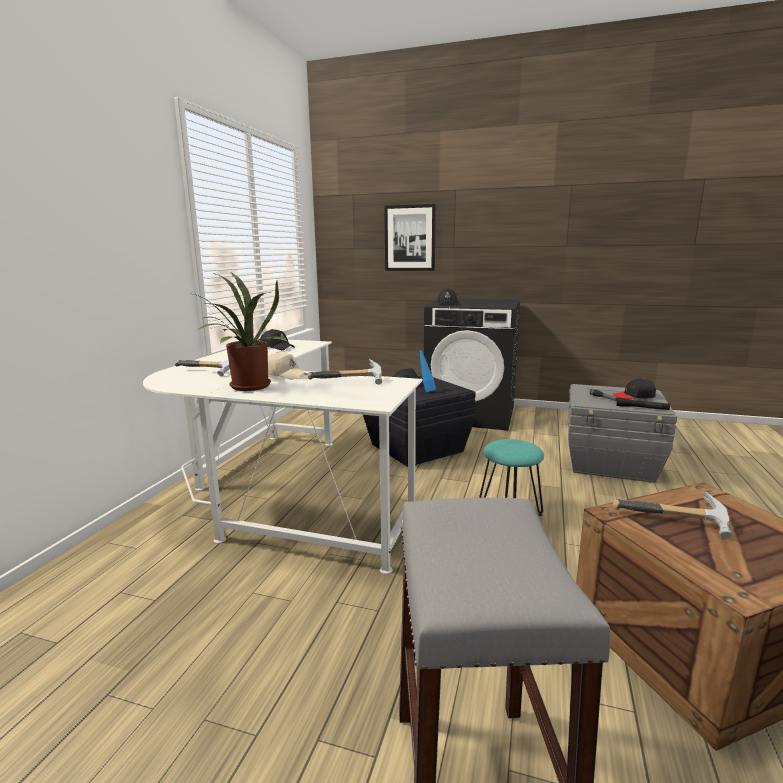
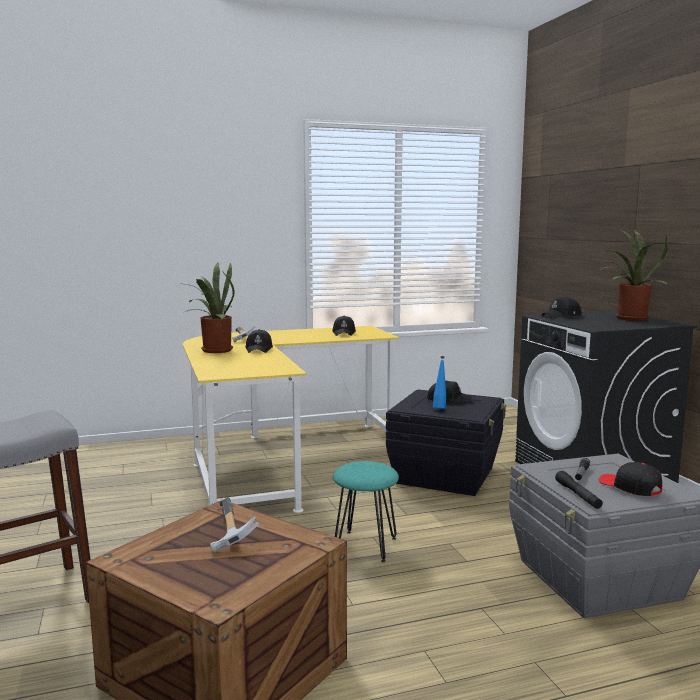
camera: 55 degrees right, 5 degrees down
(280, 495) = (277, 459): white desk -> yellow desk
(284, 374) = (259, 349): beige cap -> black cap
(348, 382) = (262, 362): hammer -> none
(410, 238) = (591, 228): picture -> none
(479, 300) = (628, 318): none -> potted plant

